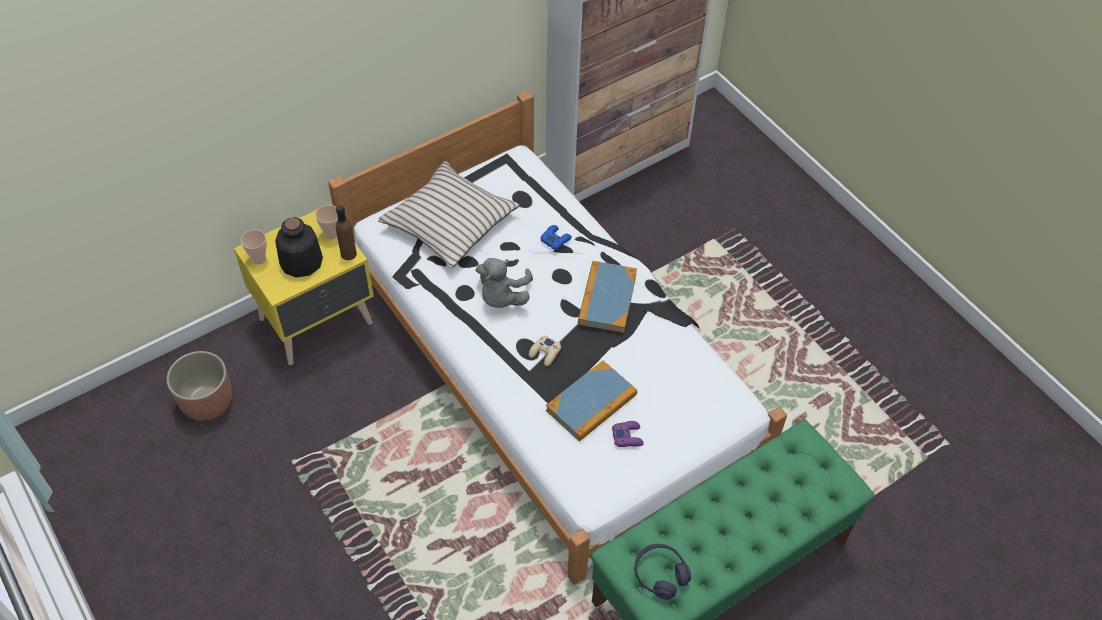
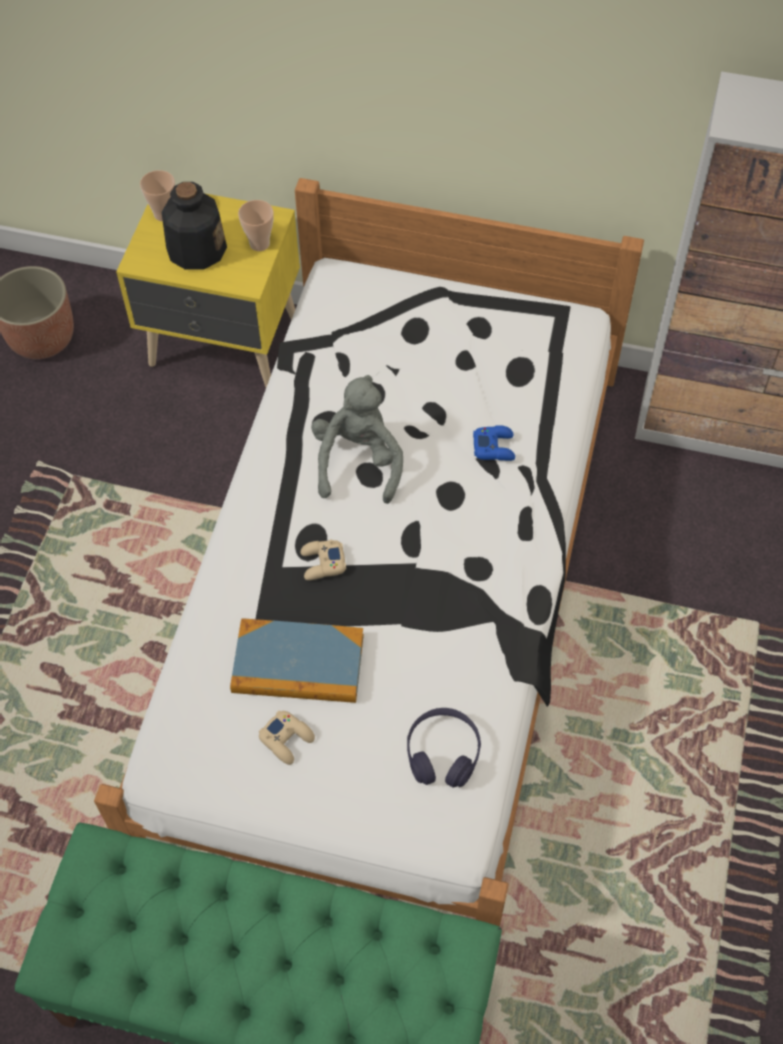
camera: 50 degrees right, 5 degrees up
(348, 254) = (249, 278): brown bottle -> none
(449, 222) = (408, 332): beige pillow -> none
(502, 297) = (358, 461): grey plush toy -> grey plush toy turned 120 degrees clockwise
(607, 299) = (464, 565): book -> none
(627, 436) = (287, 739): purple game controller -> beige game controller
(660, 574) = (102, 921): purple headphones -> purple headphones (443, 753)

